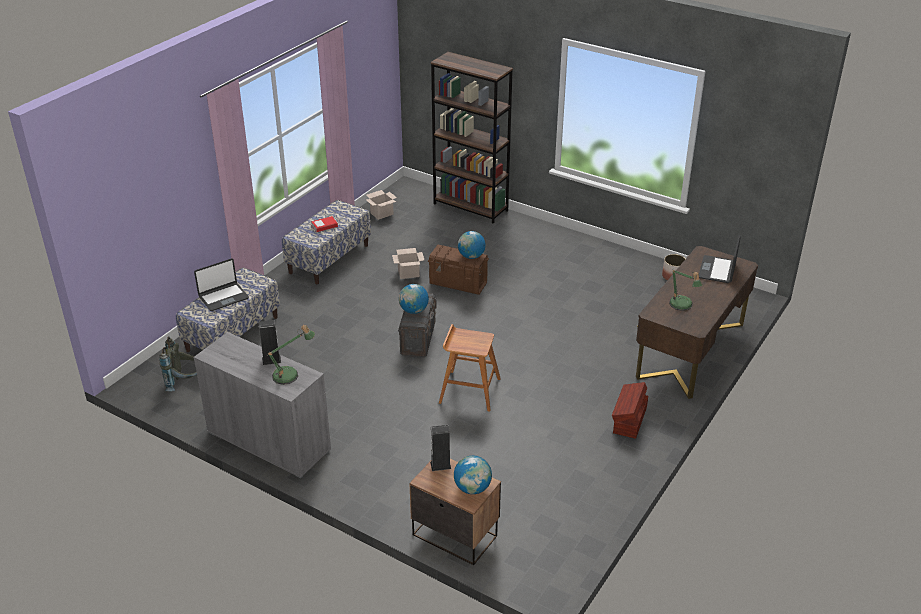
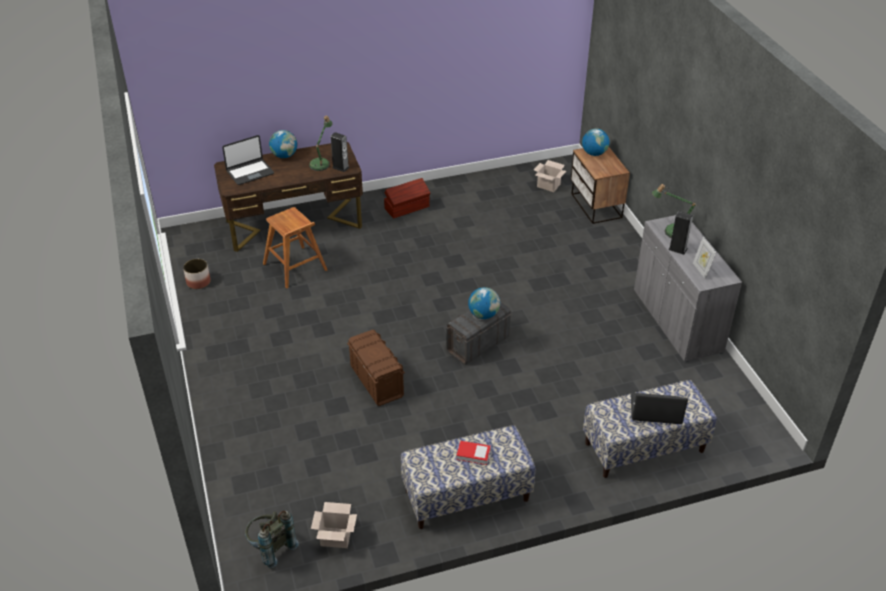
camera: 140 degrees left, 5 degrees up
(185, 382) = (721, 414): grey backpack -> grey backpack (270, 548)
(236, 350) = (701, 270): none -> picture frame
(409, 273) = (406, 422): cardboard box -> cardboard box (548, 185)
(440, 465) = (601, 172): speaker -> speaker (340, 167)
(469, 390) = (487, 280): brown stool -> brown stool (295, 267)
(470, 207) = (231, 480): brown bookcase -> none
(471, 256) = (366, 343): globe -> globe (284, 156)

